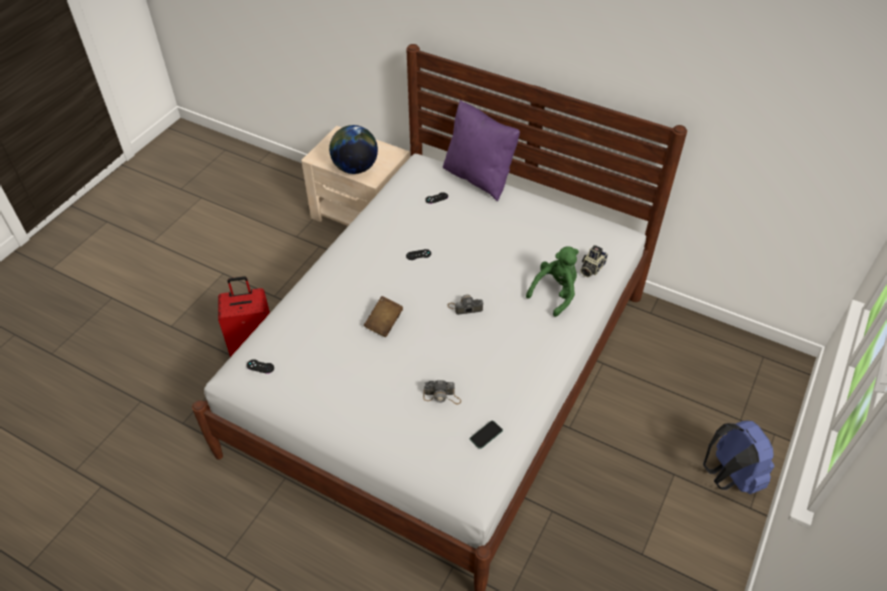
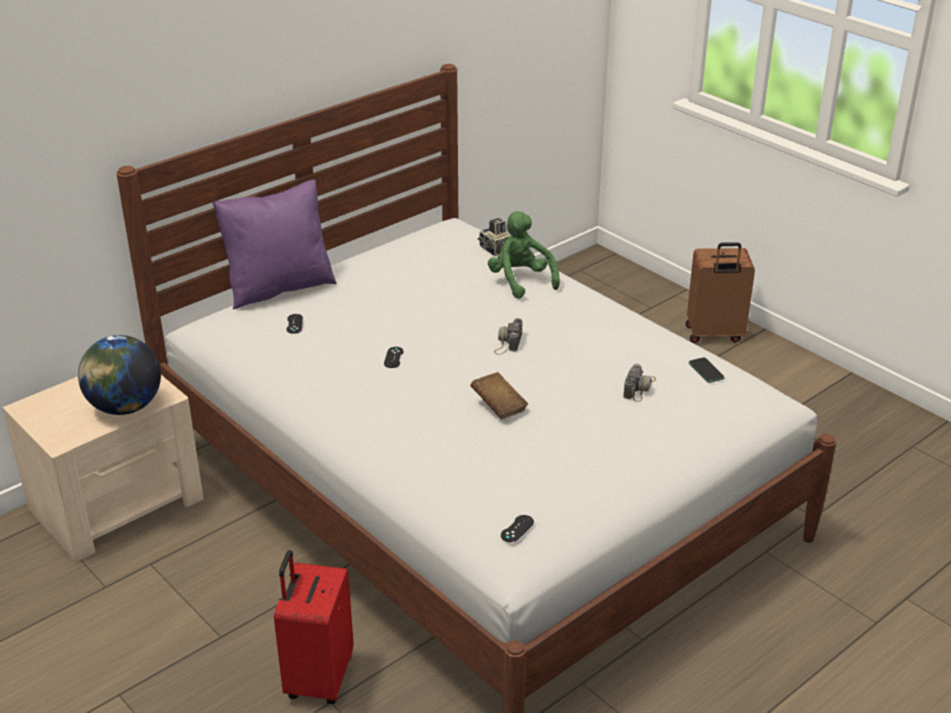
camera: 70 degrees left, 15 degrees down
(729, 476) = (714, 334): blue backpack -> brown suitcase

